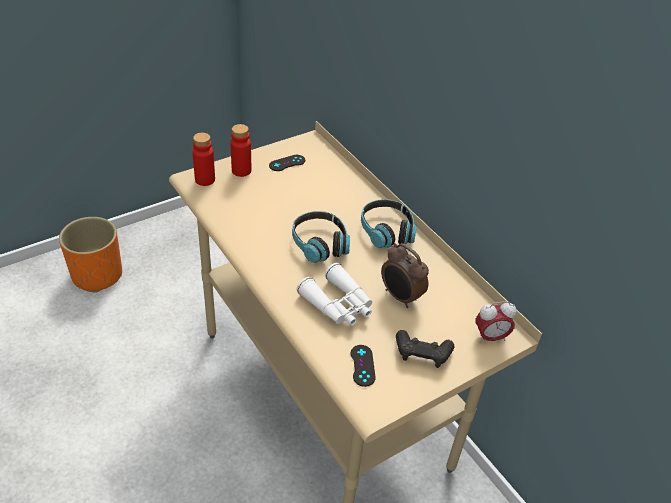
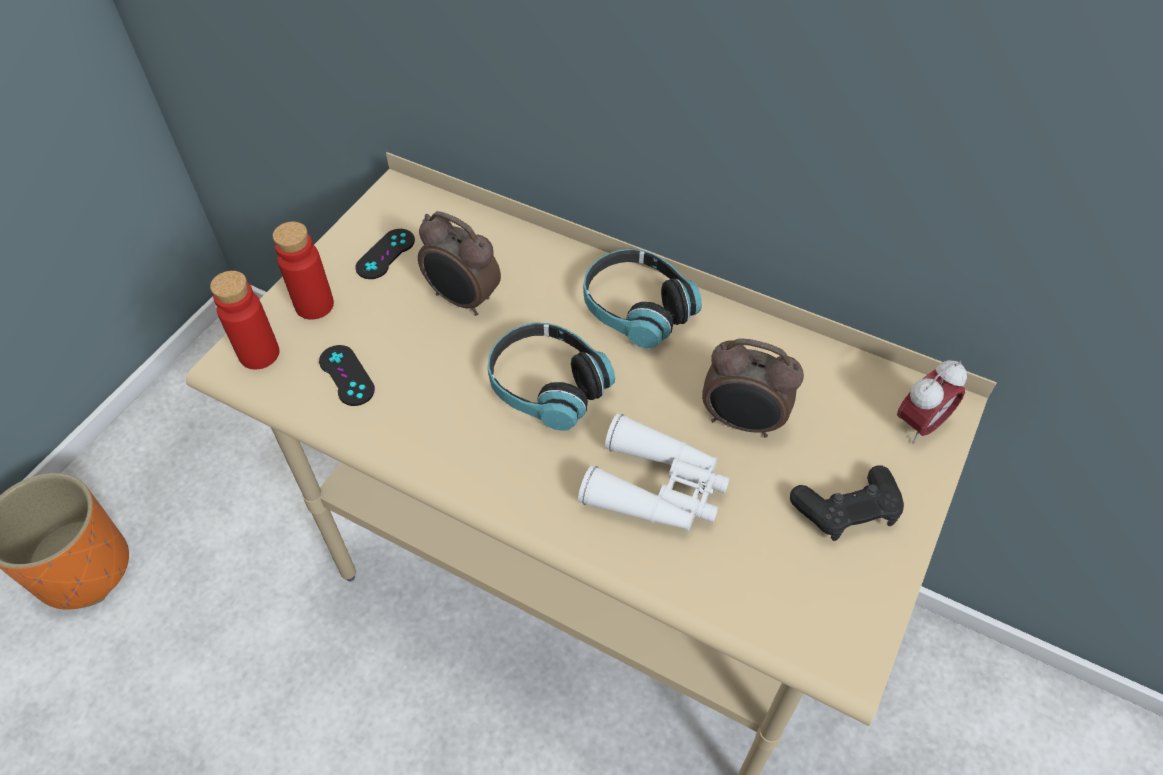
camera: 25 degrees left, 10 degrees up
(308, 195) = (463, 300): none -> alarm clock
(362, 365) = (775, 585): black game controller -> black game controller (346, 375)

